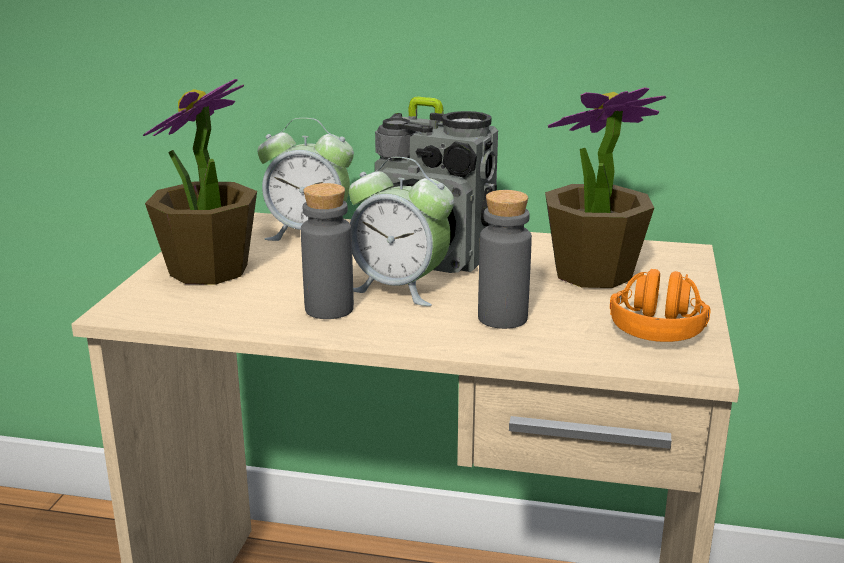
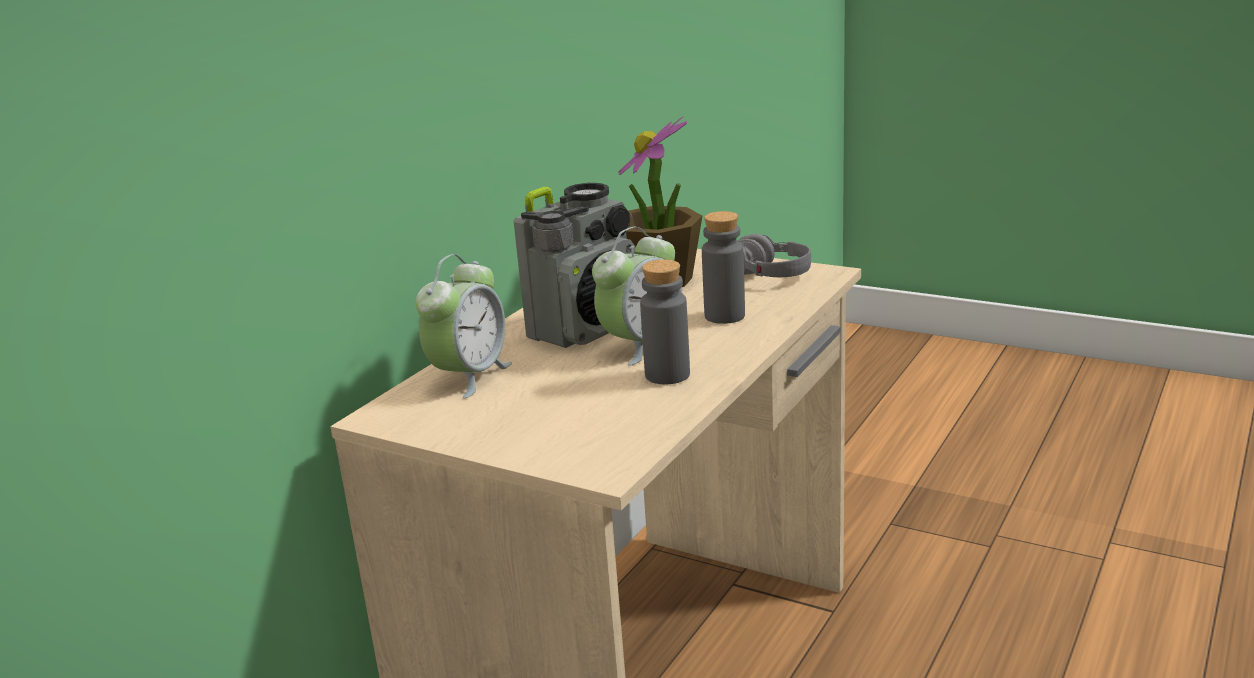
camera: 70 degrees left, 0 degrees up
(208, 270) = (531, 426): potted plant -> none
(658, 322) = (759, 273): orange headphones -> grey headphones

